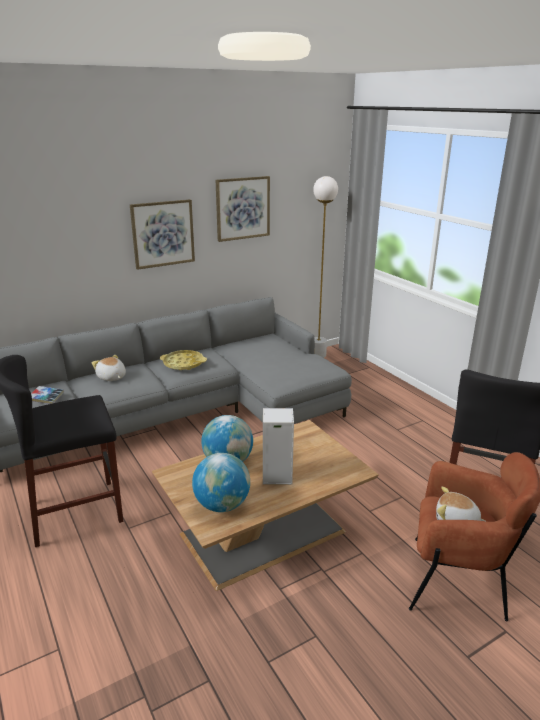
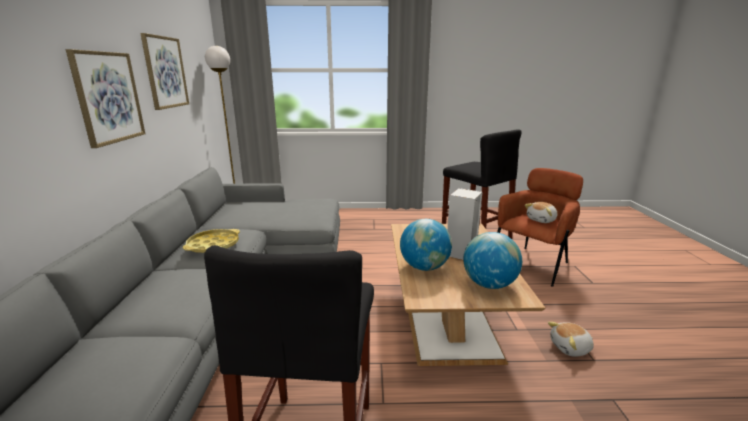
camera: 60 degrees left, 5 degrees down
(46, 397) = (118, 361): book -> none
(111, 377) = (161, 293): plush toy -> plush toy (570, 348)

